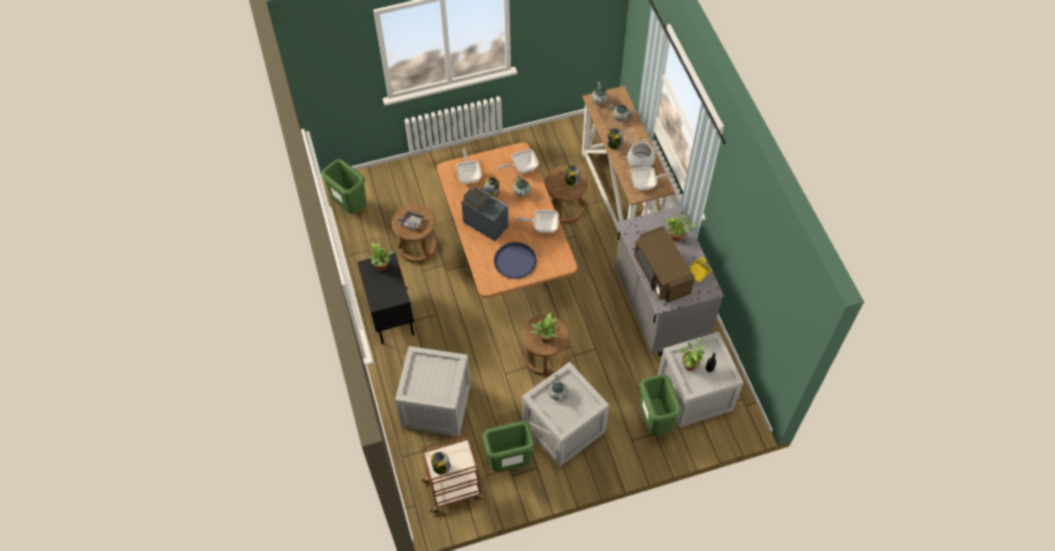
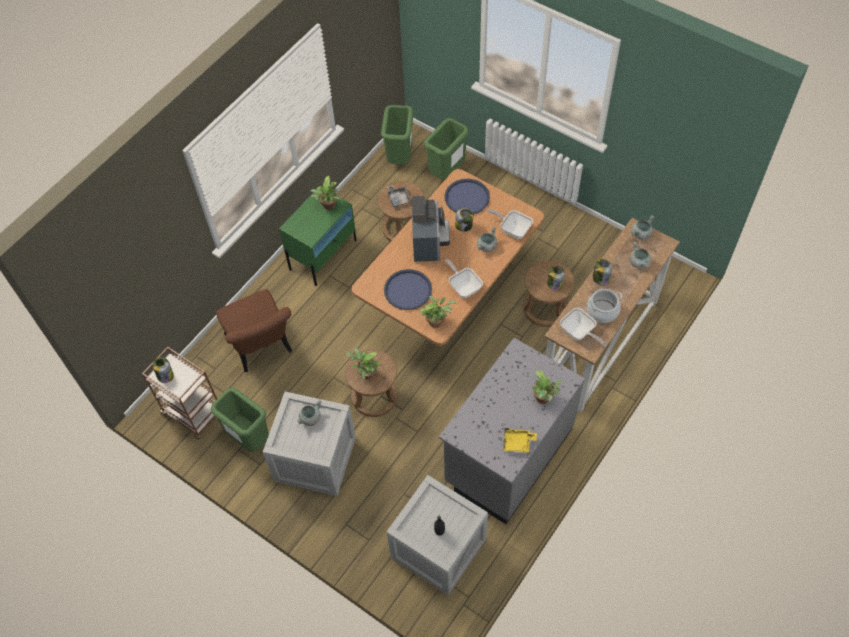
camera: 55 degrees right, 0 degrees up
(390, 312) = (323, 254): black nightstand -> green nightstand
(437, 406) = (262, 348): crate -> brown chair
(469, 175) = (467, 197): frying pan -> blue tray
(655, 421) = (381, 532): green trash can -> green trash can (447, 172)
(660, 274) = (487, 411): brown microwave -> none
(689, 364) = (430, 509): potted plant -> potted plant (437, 321)

